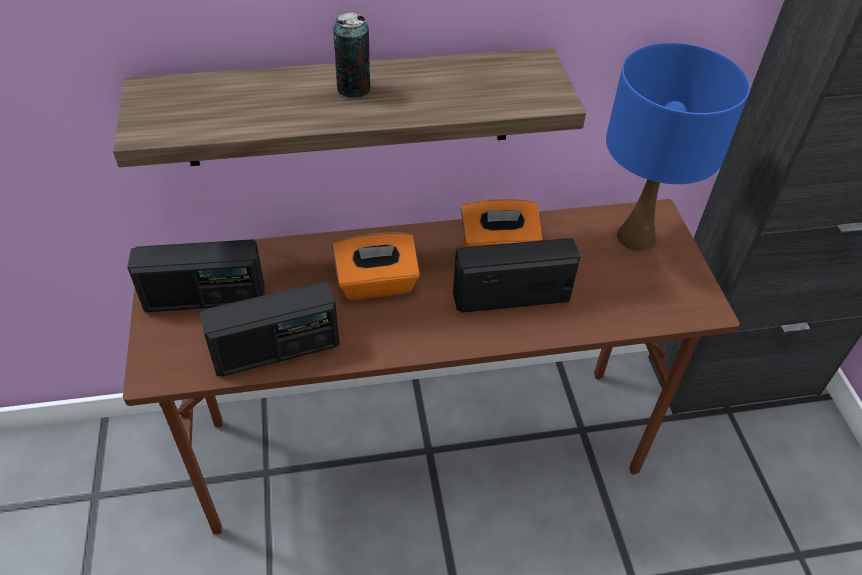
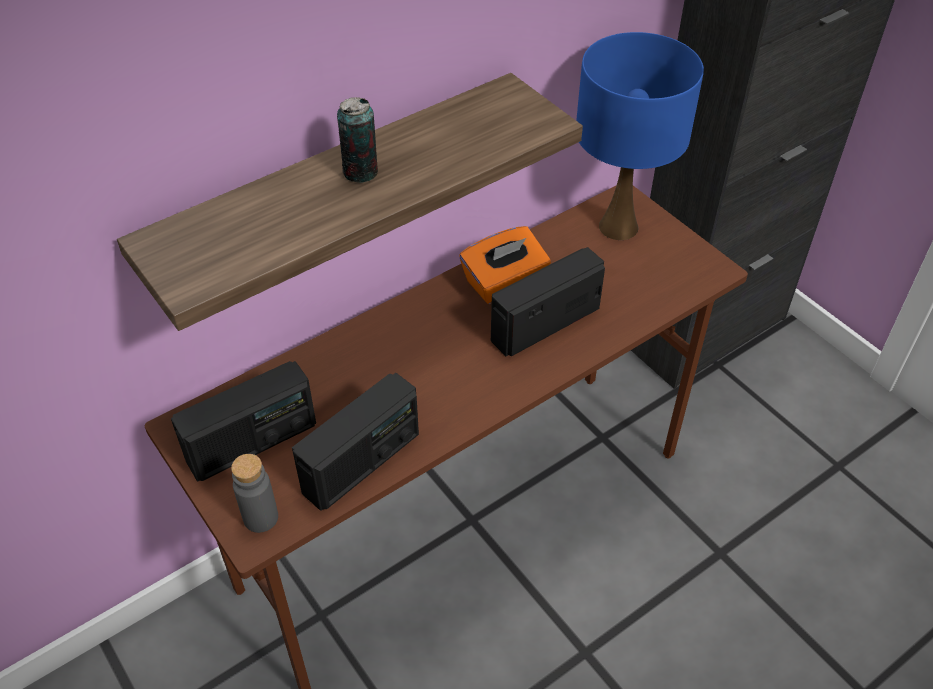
camera: 25 degrees left, 0 degrees up
(168, 361) = (260, 517): none -> grey bottle
(377, 284) = (414, 361): orange tissue box -> none

